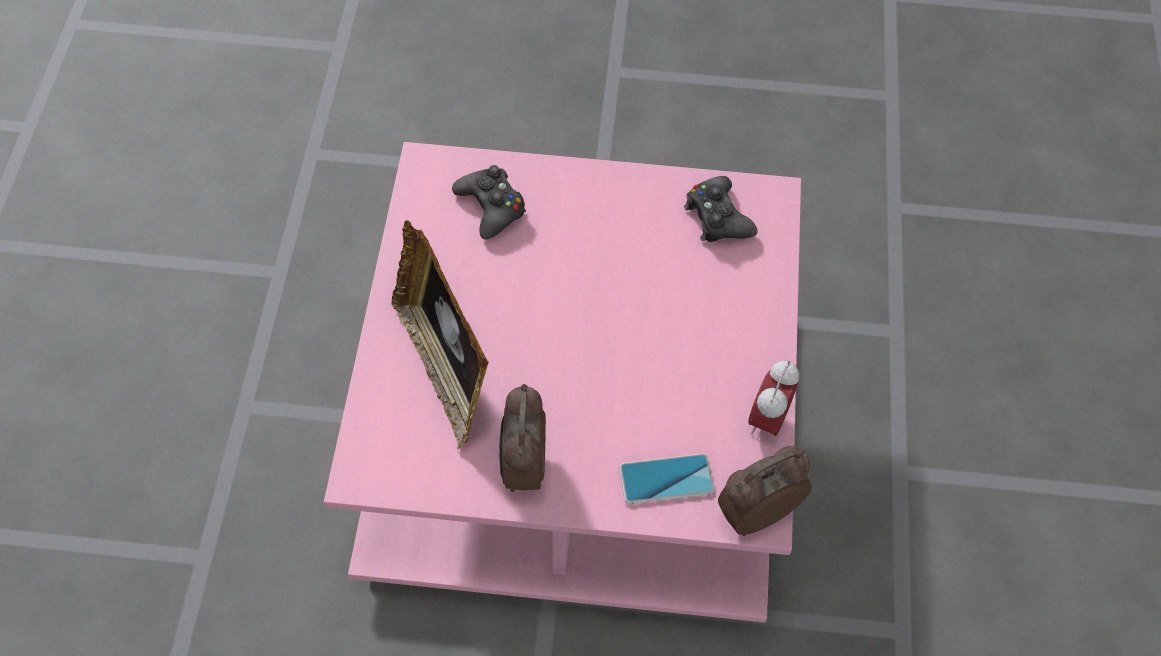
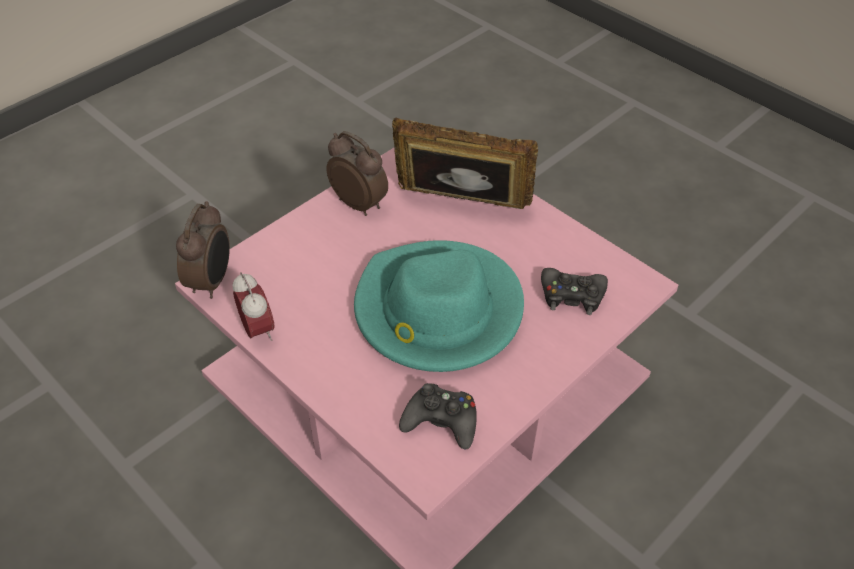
camera: 130 degrees right, 10 degrees down
(607, 295) = (437, 311): none -> turquoise hat
(666, 479) = (280, 256): phone -> none

